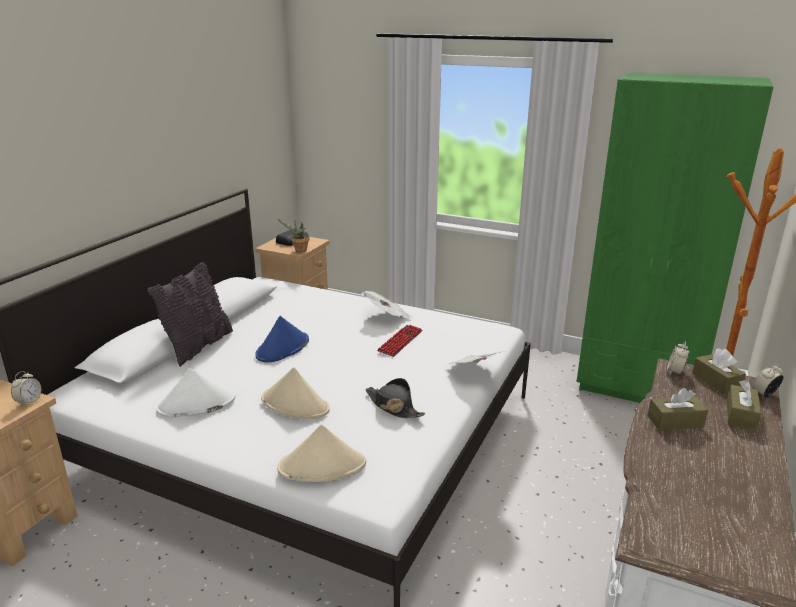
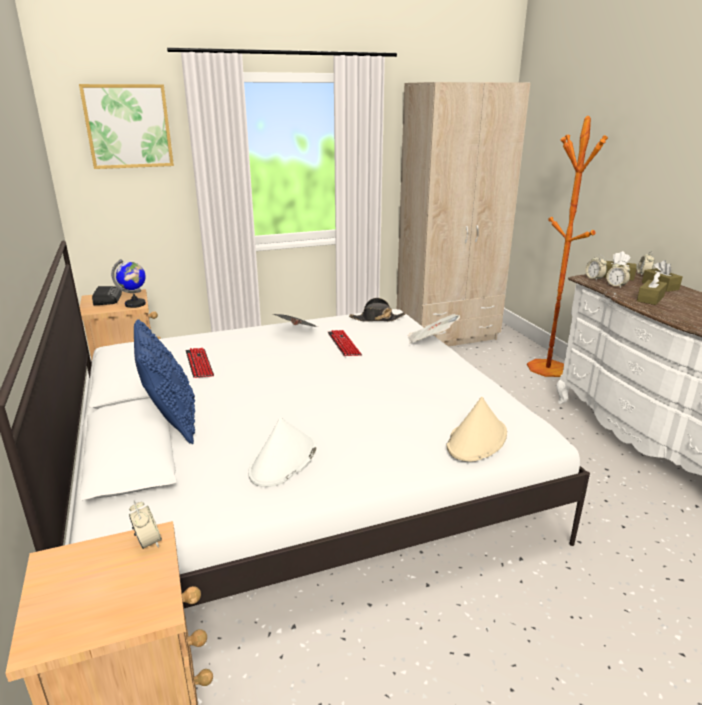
camera: 45 degrees left, 0 degrees up
(198, 346) = (172, 421): black pillow -> blue pillow
(282, 313) = (199, 364): none -> keyboard
(282, 348) = (262, 386): blue hat -> none
(295, 404) = (368, 415): beige hat -> none
(299, 250) = (135, 304): potted plant -> globe
(348, 98) = (128, 126): none -> picture
(393, 406) = (433, 383): black hat -> black hat (377, 319)
(639, 387) = (448, 335): green wardrobe -> beige wardrobe
(677, 390) = (616, 286): none -> alarm clock

